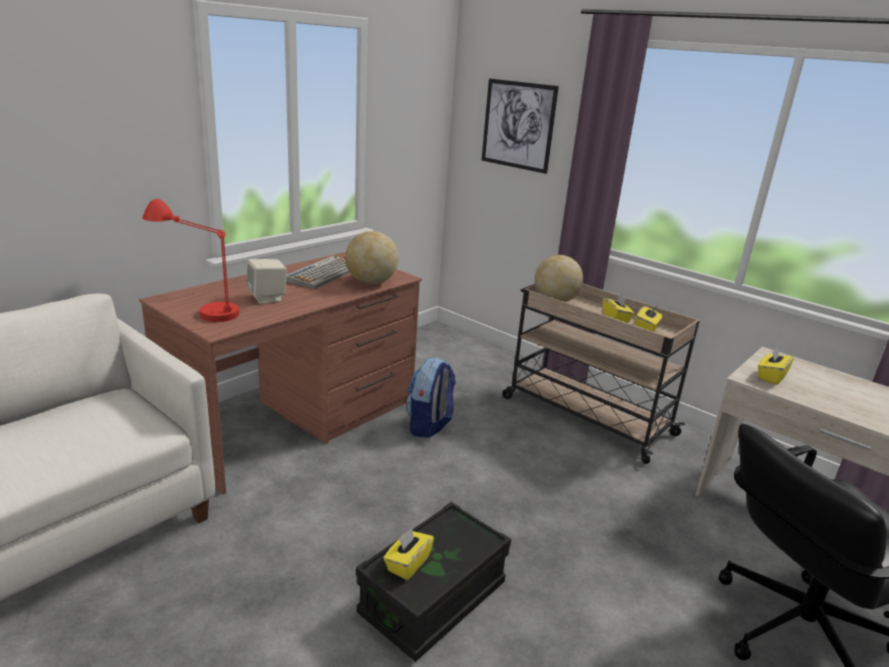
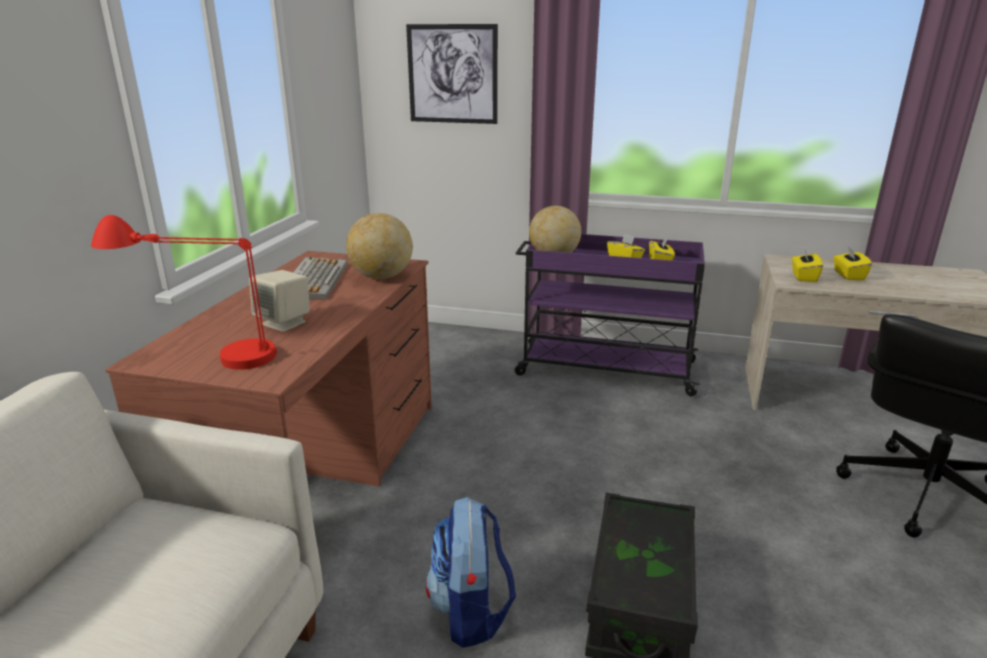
camera: 25 degrees left, 0 degrees up
(407, 564) = (630, 575): yellow tissue box -> yellow tissue box (848, 275)
(429, 426) = (471, 427): backpack -> backpack (471, 612)
(585, 415) = (603, 368): beige cart -> purple cart

